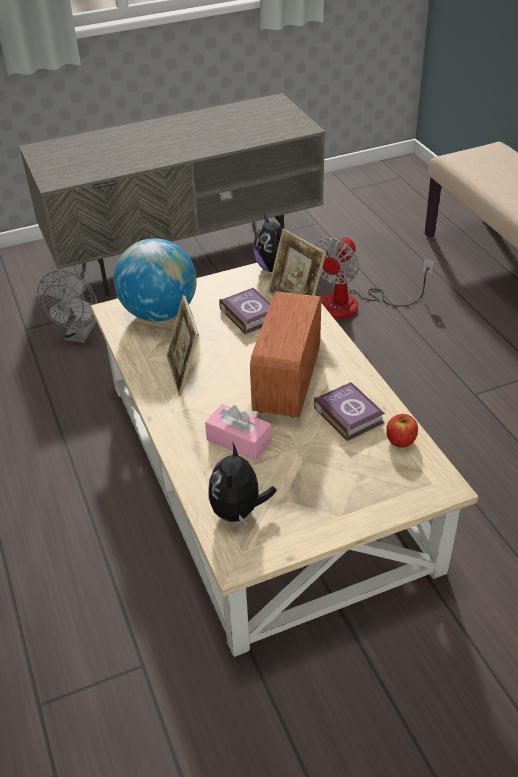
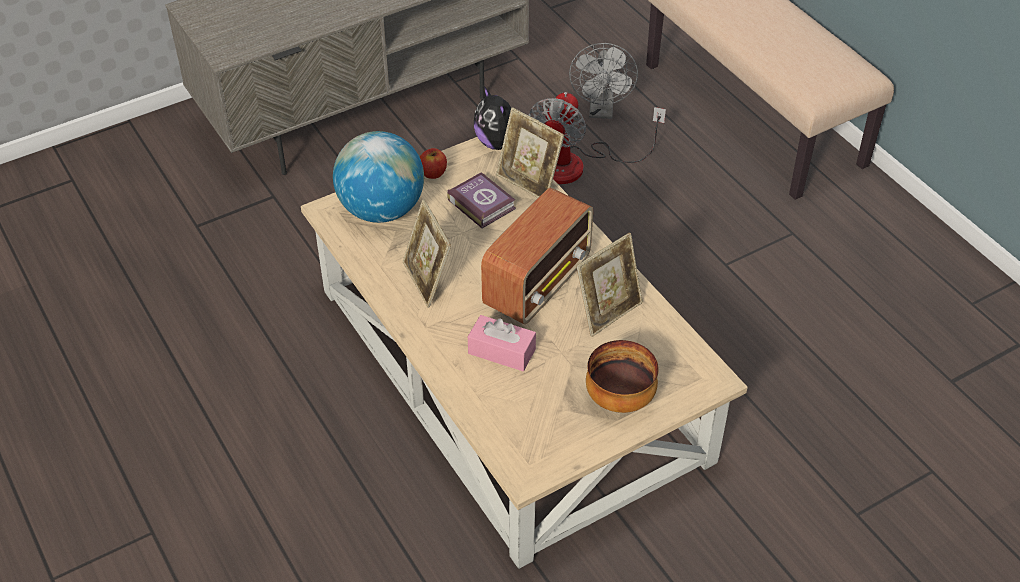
camera: 10 degrees left, 5 degrees up
(79, 335) = (264, 228): grey fan -> grey fan (601, 111)
(239, 511) = (517, 425): plush toy -> none
(287, 383) = (538, 283): radio -> radio turned 150 degrees counterclockwise
(346, 496) = (620, 399): none -> bowl
(348, 414) = (608, 312): book -> picture frame
(400, 440) = (665, 336): apple -> apple (433, 173)

